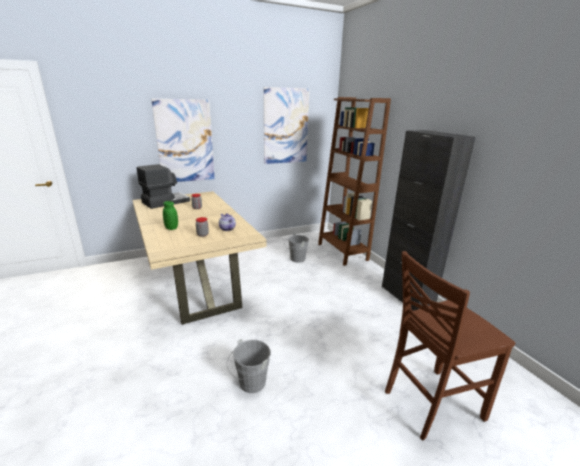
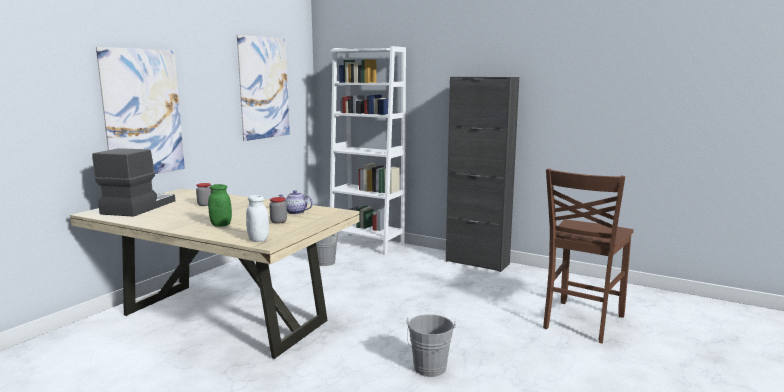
camera: 35 degrees left, 10 degrees down
(162, 248) = (258, 240): none -> white jar
(342, 252) = (366, 244): brown bookcase -> white bookcase

